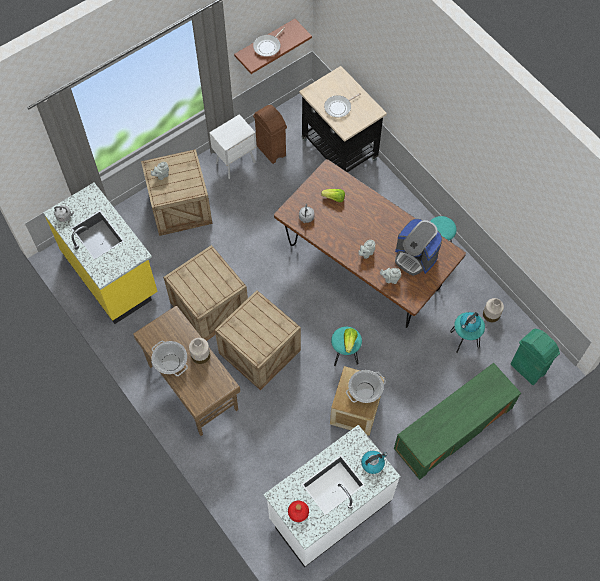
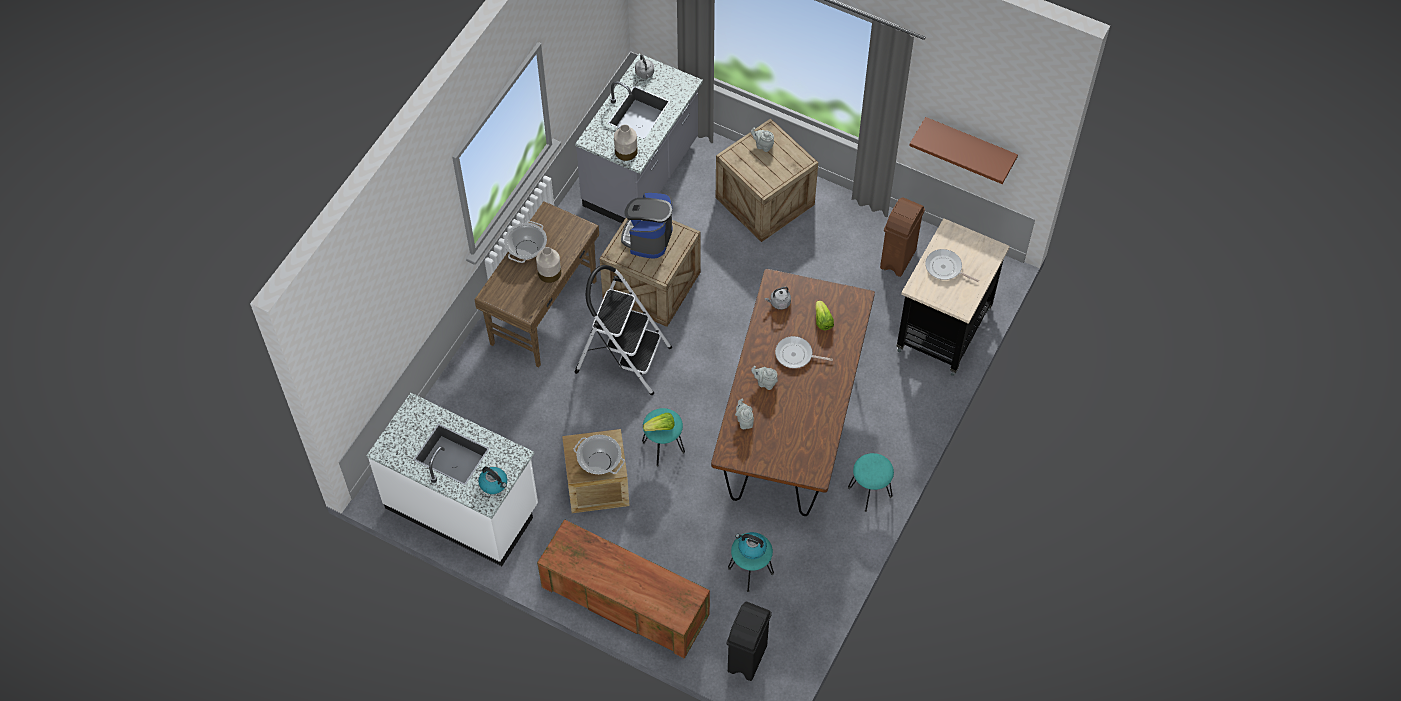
camera: 65 degrees right, 5 degrees down
(111, 273) = (642, 174): yellow counter -> grey counter
(236, 163) = (859, 231): white nightstand -> none
(259, 352) = (621, 358): crate -> step ladder
(268, 46) = (957, 145): frying pan -> frying pan (796, 355)
(298, 512) = (404, 433): red bottle -> none
(415, 257) = (790, 436): coffee machine -> coffee machine (648, 237)
(453, 429) = (623, 601): green bench -> brown bench
(491, 314) = (803, 589): beige vase -> beige vase (625, 151)
(527, 369) = (746, 659): green trash can -> black trash can

